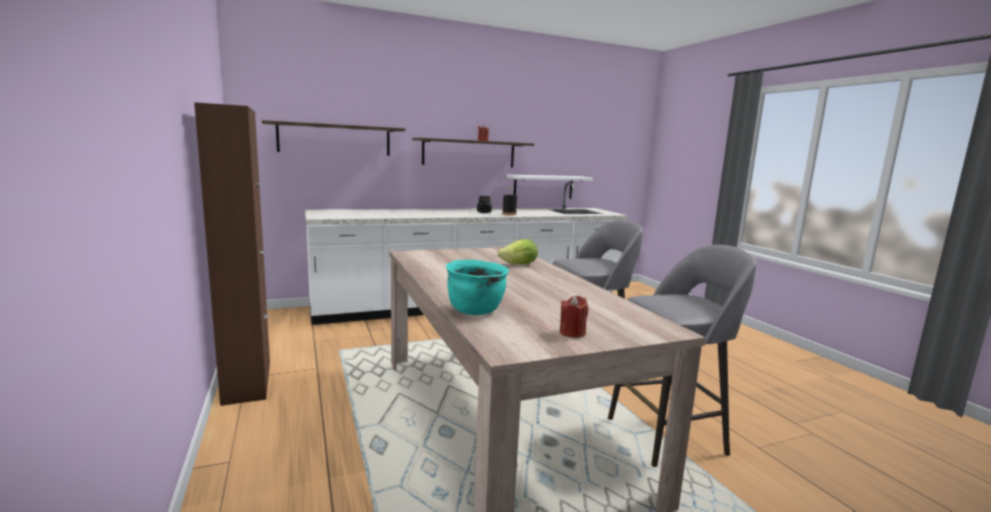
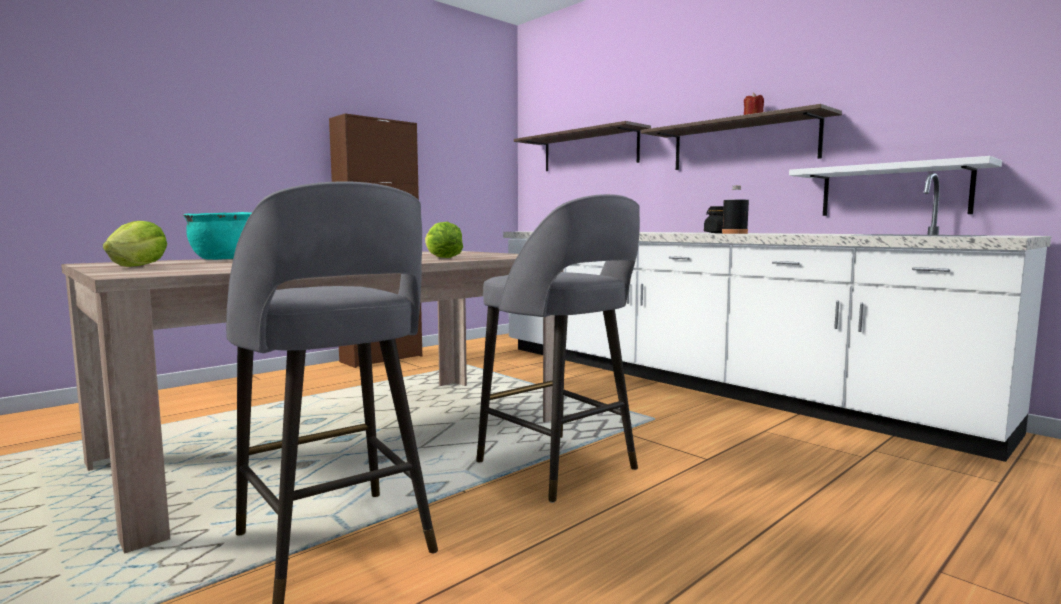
camera: 70 degrees right, 5 degrees down
(572, 333) = (138, 266): red candle -> lettuce

